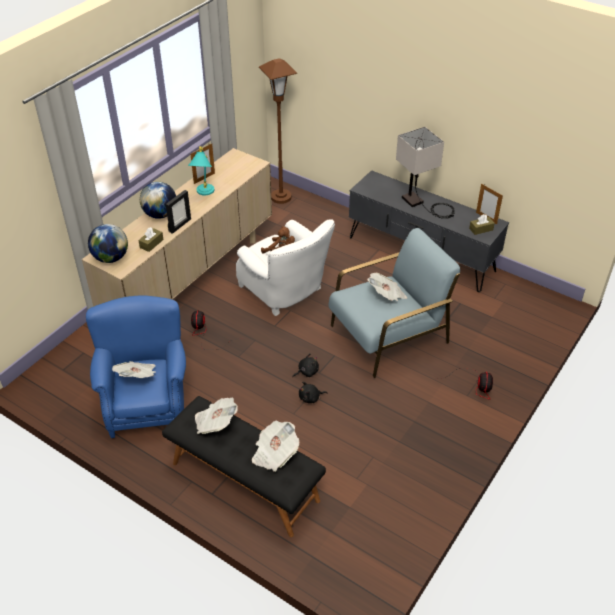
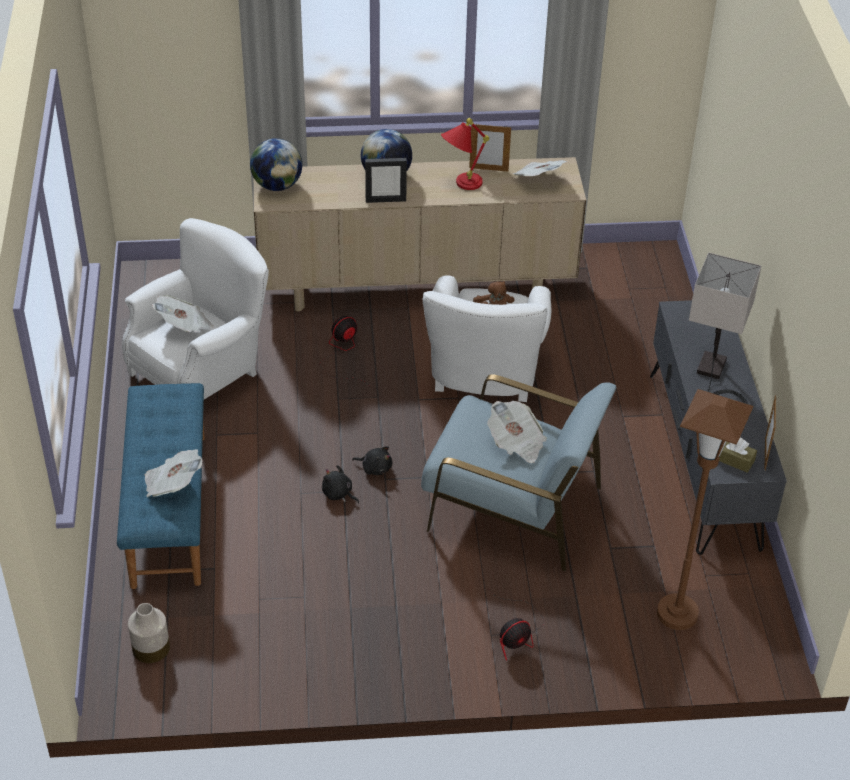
camera: 50 degrees right, 0 degrees up
(146, 401) = (201, 369): blue armchair -> white armchair
(151, 243) = (332, 198): brown tissue box -> none
(204, 194) = (460, 185): turquoise table lamp -> red table lamp
(215, 423) = (171, 416): newspaper -> newspaper (538, 179)
(244, 482) = (167, 509): black bench -> blue bench
(281, 197) = (648, 274): brown floor lamp -> brown floor lamp (677, 614)
(348, 553) = (150, 648): none -> beige vase

